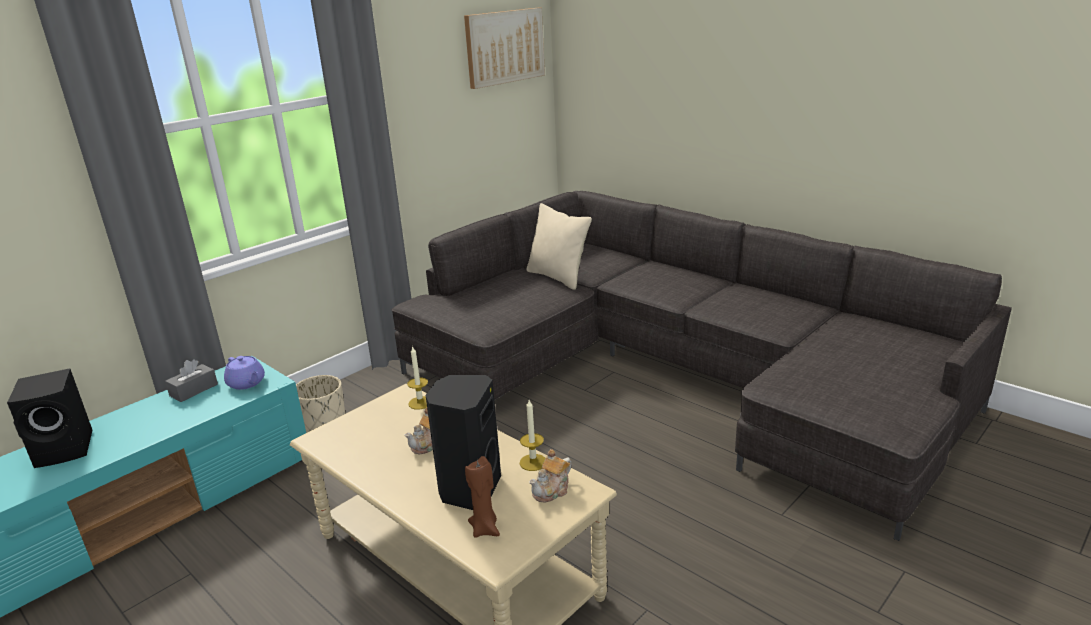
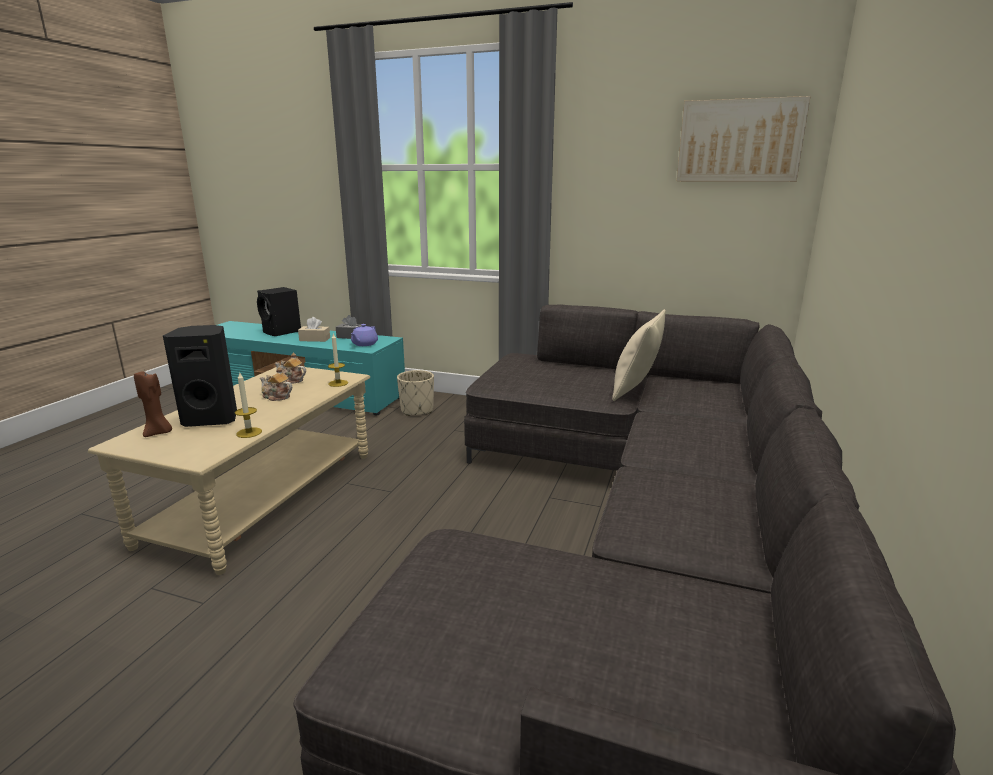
camera: 65 degrees right, 5 degrees down
(162, 420) = (314, 339): none -> beige tissue box
(552, 490) = (205, 446): teapot -> teapot (291, 380)

